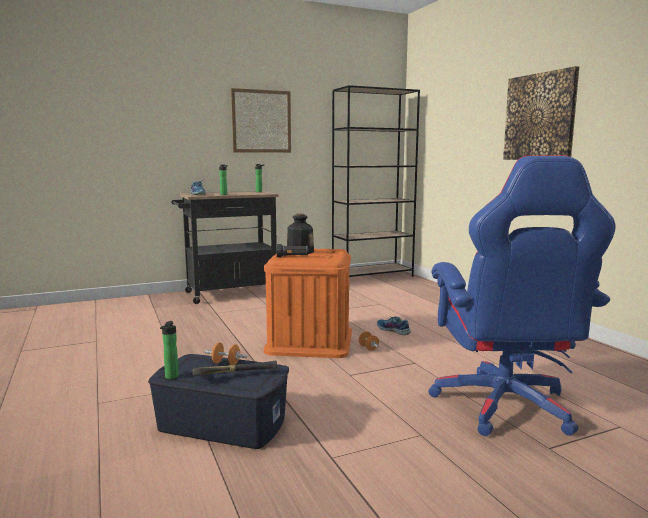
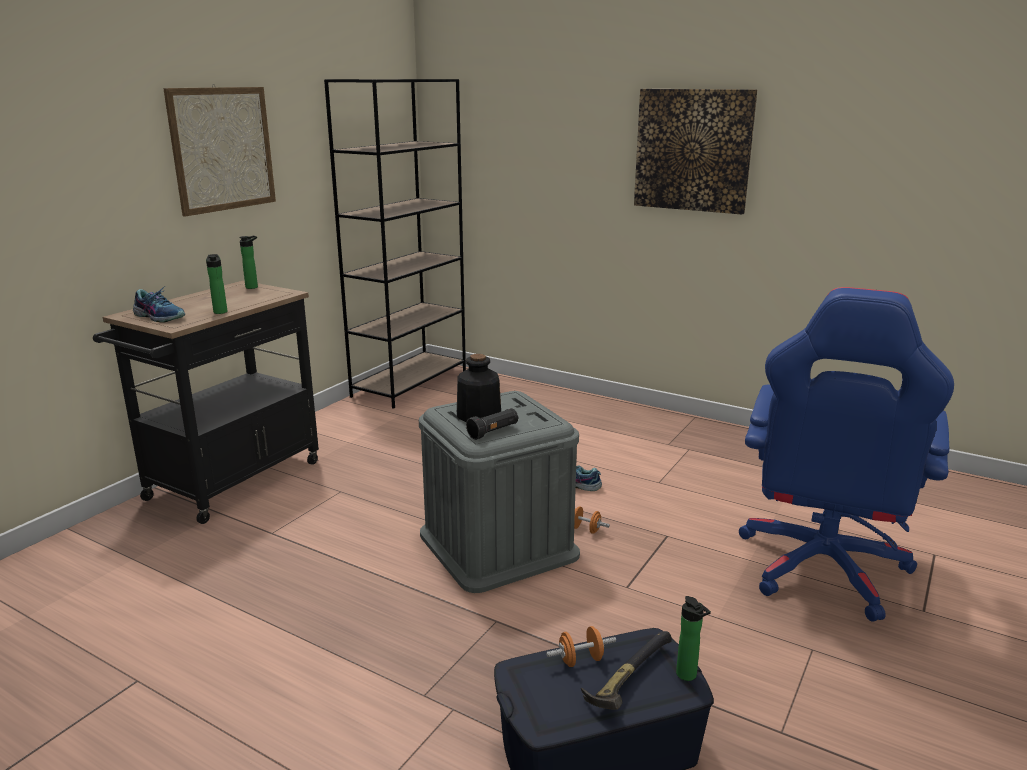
camera: 35 degrees left, 10 degrees up
(171, 377) = (554, 724): bottle -> bottle (688, 676)
(310, 341) = (498, 544): orange storage box -> grey storage box
(503, 404) = (822, 567): blue office chair -> blue office chair turned 60 degrees clockwise

